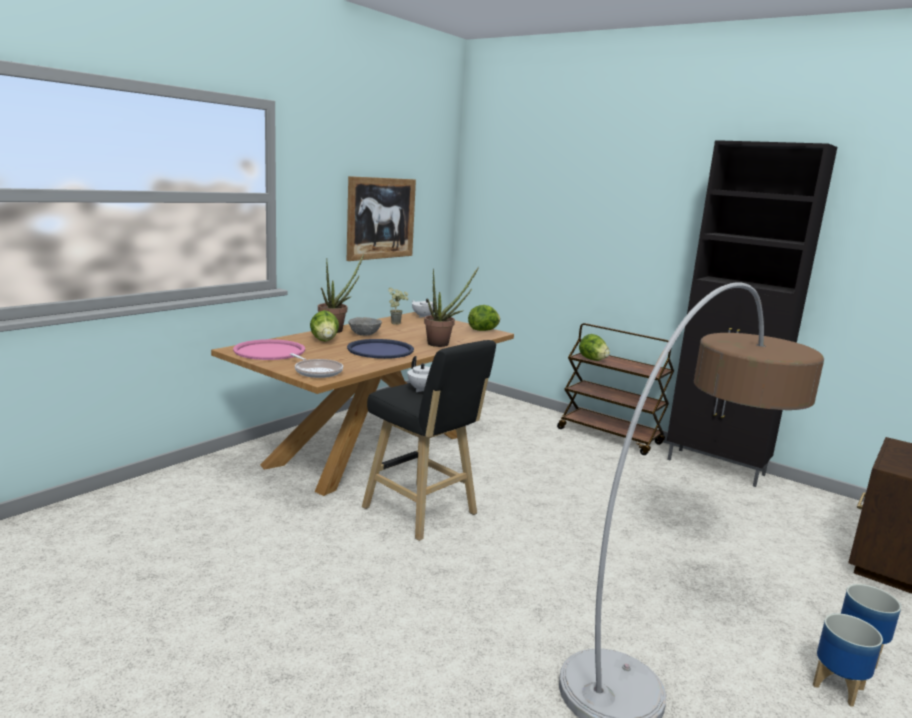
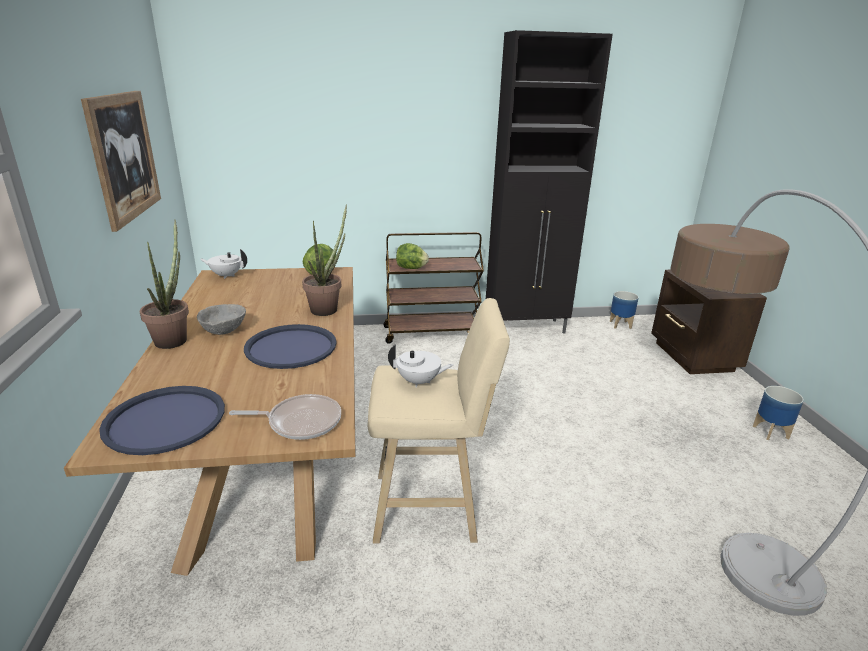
camera: 45 degrees left, 10 degrees up
(269, 351) = (165, 420): pink tray -> blue tray
(324, 340) = (196, 363): lettuce -> none
(397, 323) = (220, 296): potted plant -> none
(423, 513) = (431, 507): black stool -> beige stool
(838, 687) = (802, 465): planter -> planter (620, 325)

